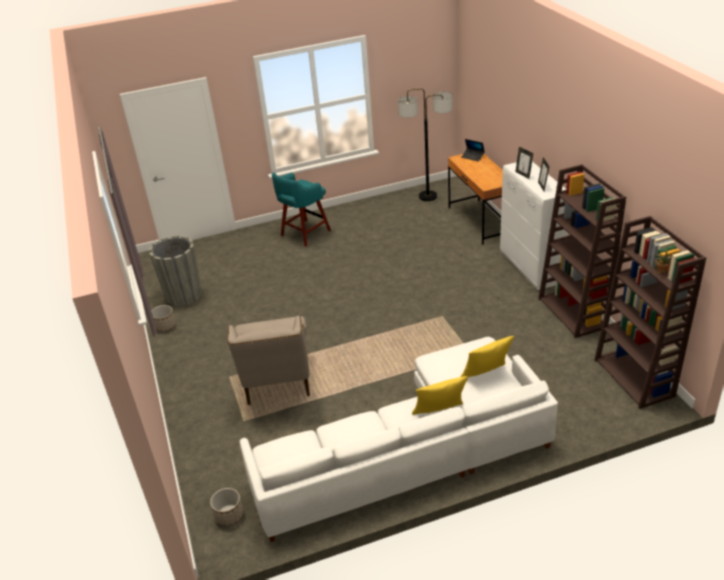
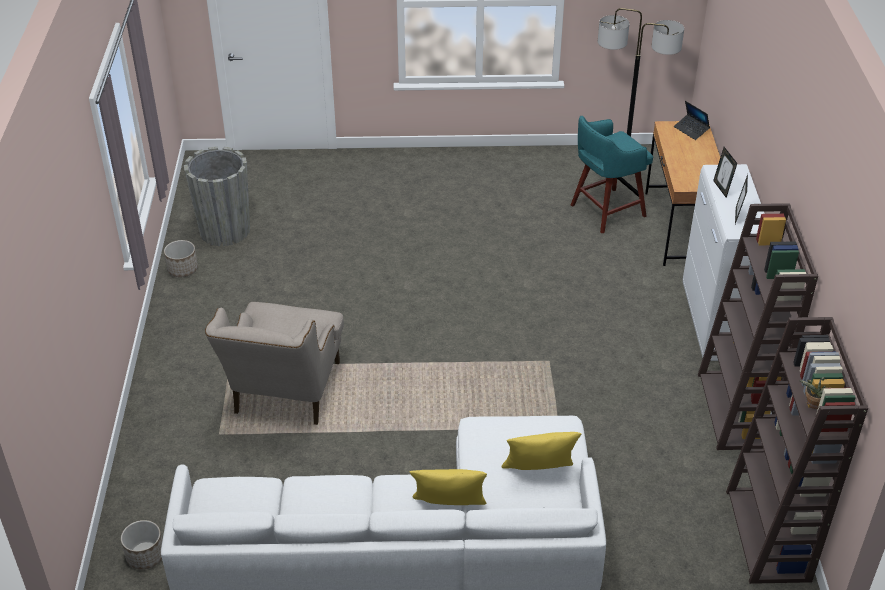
camera: 15 degrees right, 5 degrees up
(304, 234) = (424, 180): turquoise stool -> turquoise stool (605, 211)

